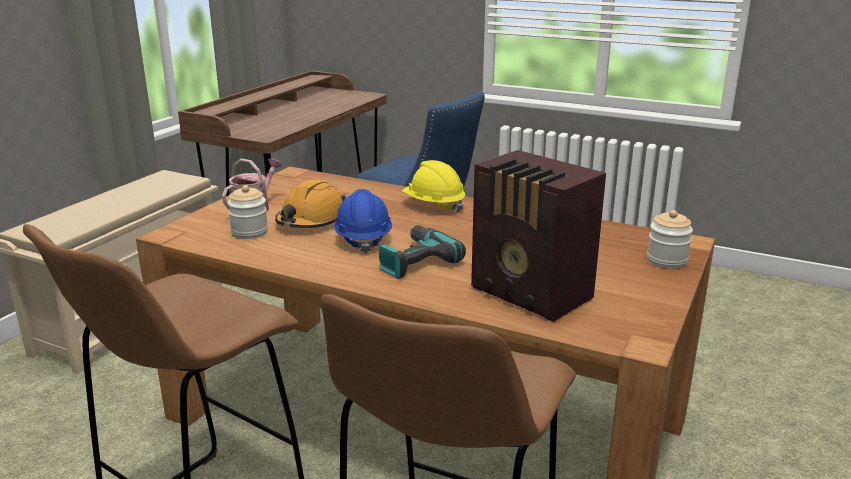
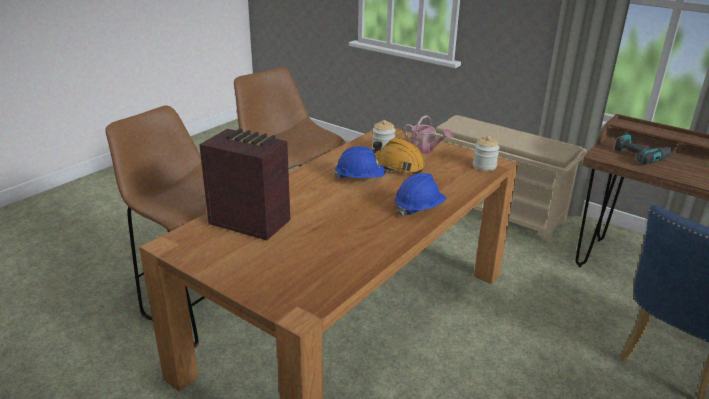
camera: 100 degrees right, 5 degrees up
(414, 261) = (318, 191): power drill -> power drill (641, 156)
(434, 205) = (419, 208): yellow hard hat -> blue hard hat
(531, 295) = (249, 221): radio -> radio turned 60 degrees clockwise
(666, 261) = (268, 291): jar -> jar (484, 166)

